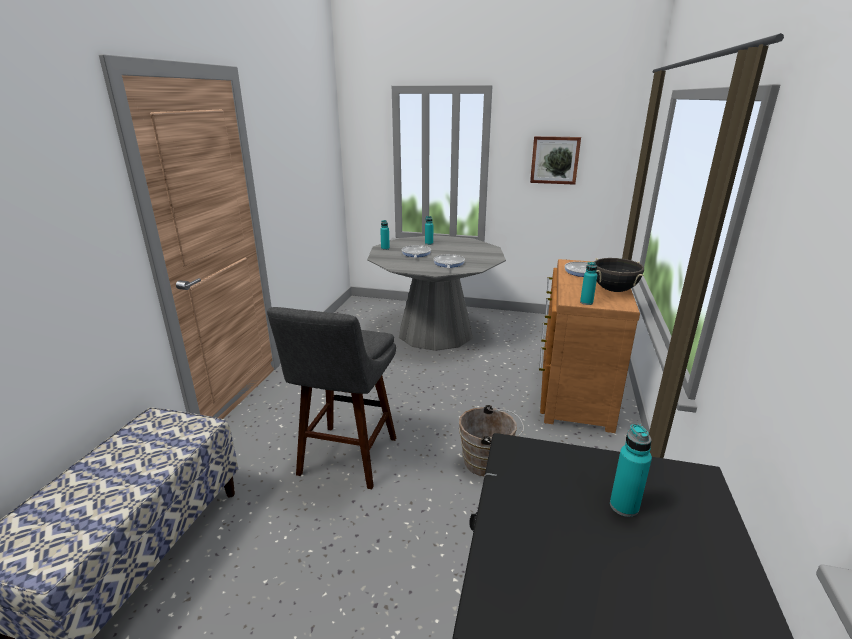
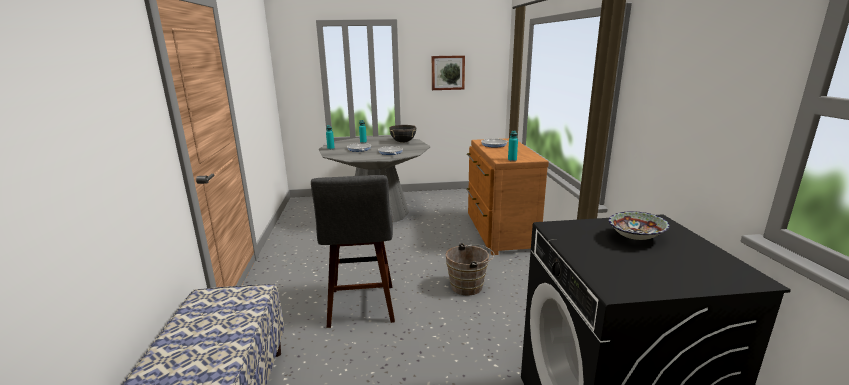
camera: 20 degrees left, 5 degrees down
(614, 290) = (522, 152): black cooking pot -> black cooking pot (403, 142)
(624, 506) = (635, 237): turquoise bottle -> bowl

